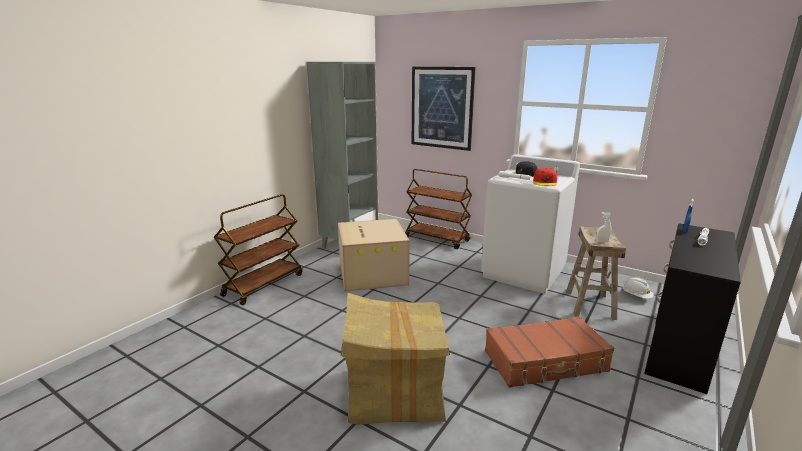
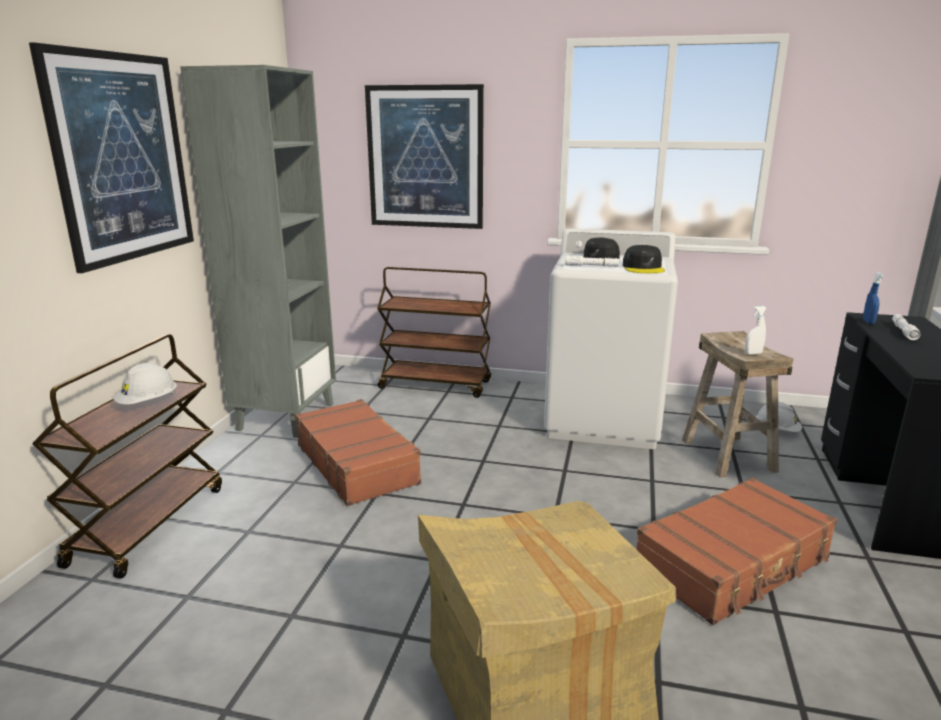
camera: 20 degrees left, 0 degrees up
(267, 226) = (148, 403): none -> white hard hat
(271, 108) = (122, 158): none -> picture
(371, 273) = (357, 463): cardboard box -> brown suitcase
(545, 182) = (643, 268): red cap -> black cap

